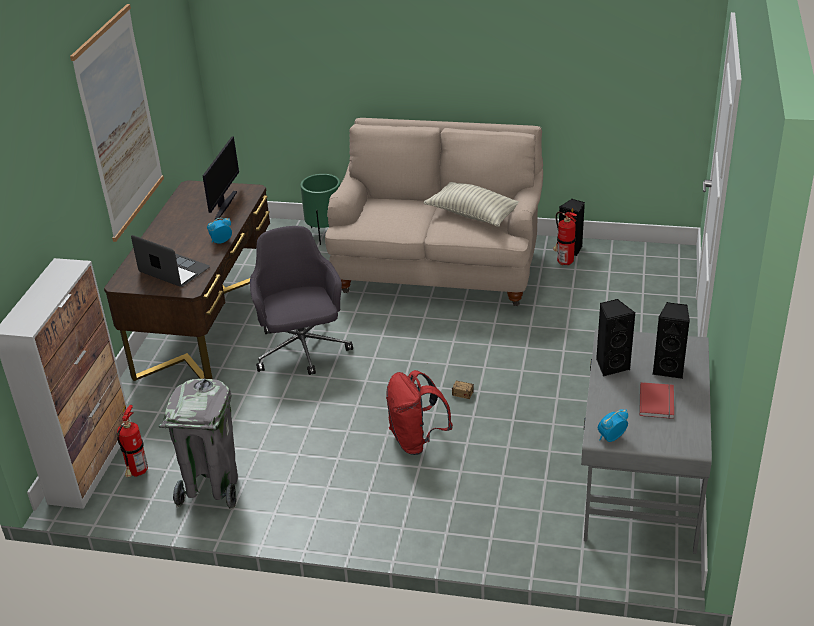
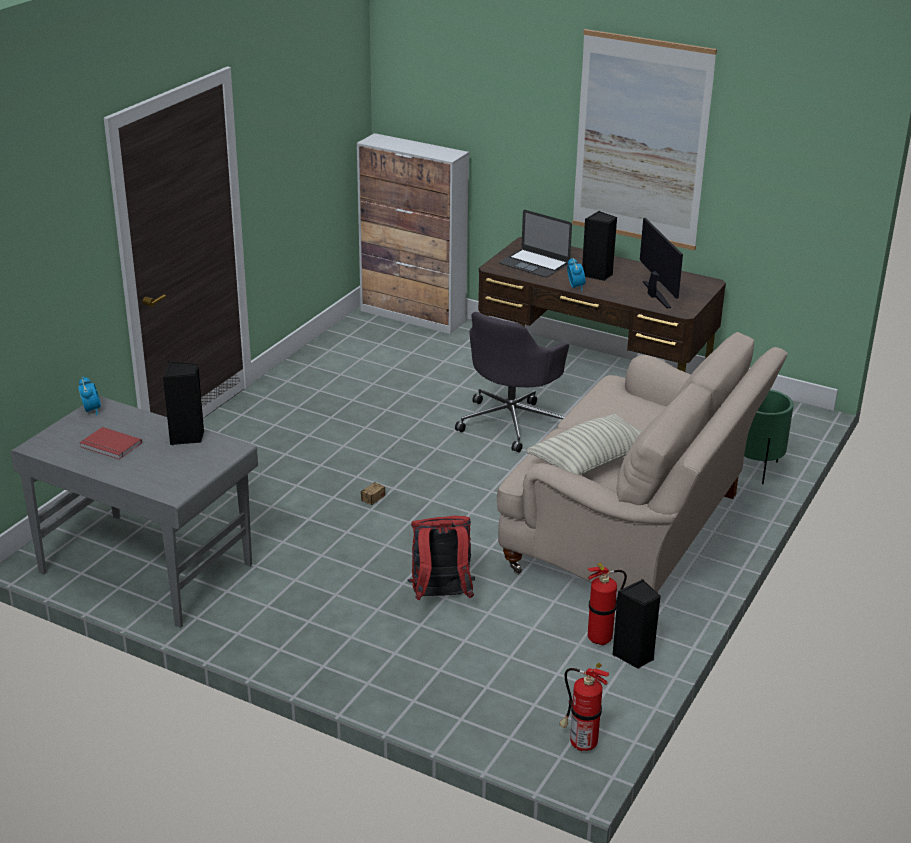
camera: 105 degrees right, 5 degrees down
(137, 473) = (385, 332): fire extinguisher -> fire extinguisher (580, 743)
(174, 270) = (534, 263): laptop -> laptop turned 75 degrees clockwise
(211, 488) = (341, 359): grey trash can -> none
(224, 205) = (654, 295): monitor -> monitor turned 135 degrees counterclockwise
(302, 350) = (512, 422): grey office chair -> grey office chair turned 120 degrees clockwise
(416, 440) = (322, 459): red backpack -> red backpack (440, 597)
(669, 369) = (149, 466): black speaker -> black speaker (597, 275)

